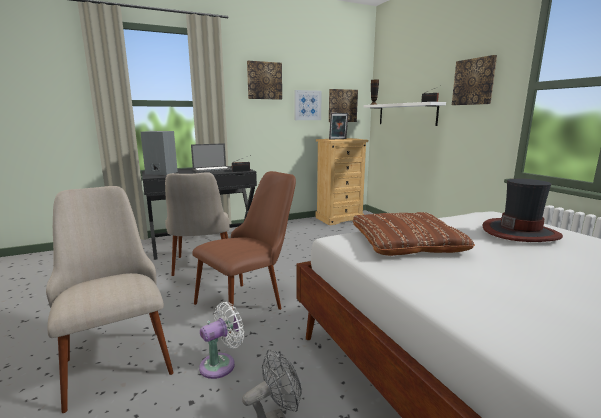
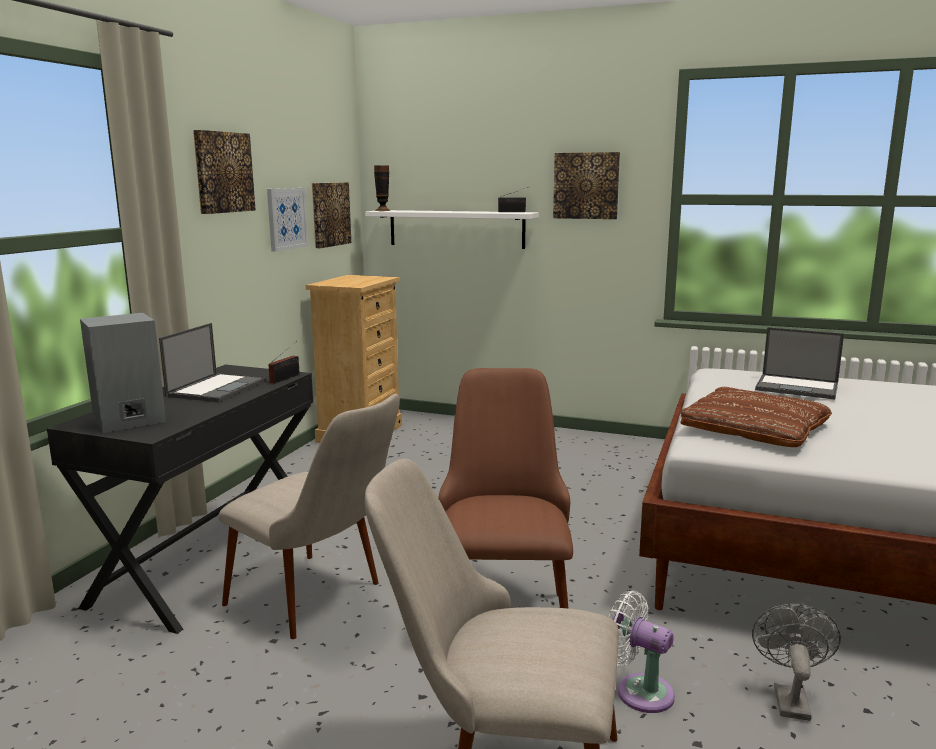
camera: 45 degrees left, 0 degrees up
(221, 364) = (639, 691): white fan -> white fan turned 60 degrees counterclockwise
(338, 139) = (348, 281): picture frame -> none
(520, 232) = (798, 387): hat -> laptop

